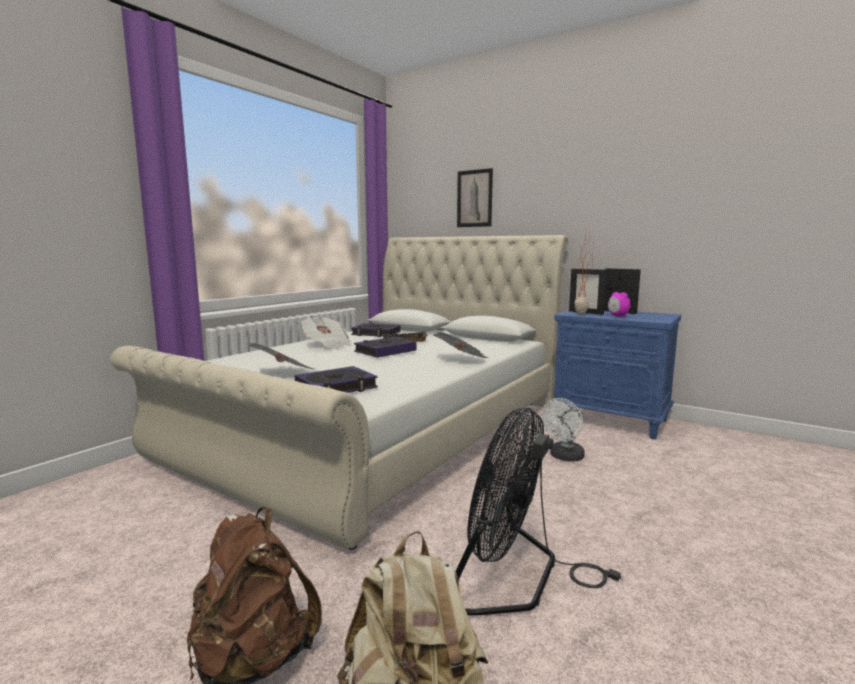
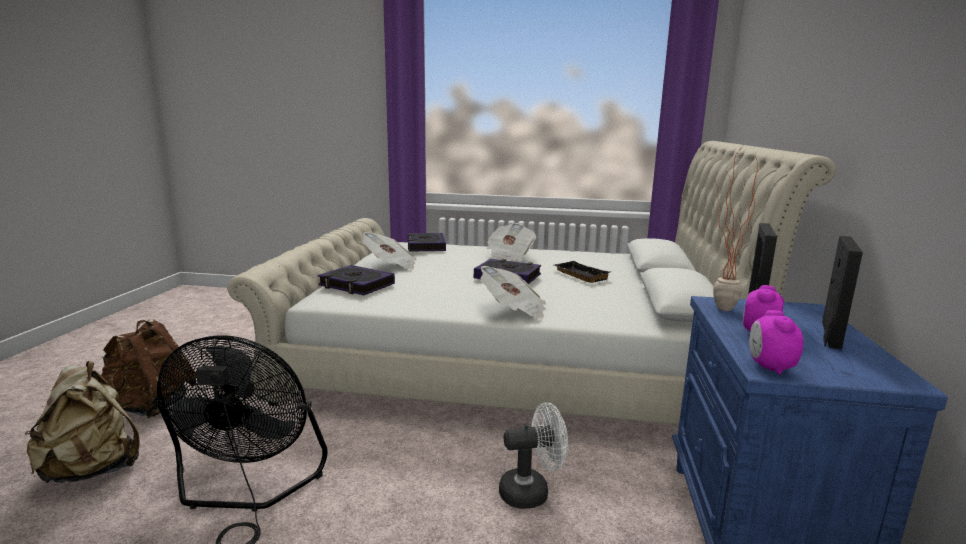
camera: 65 degrees right, 5 degrees up
(376, 334) = (596, 261): book -> book (426, 246)
(474, 198) = (781, 82): picture -> none
(564, 457) = (531, 492): white fan -> white fan turned 150 degrees clockwise
(658, 320) = (769, 367): none -> alarm clock

